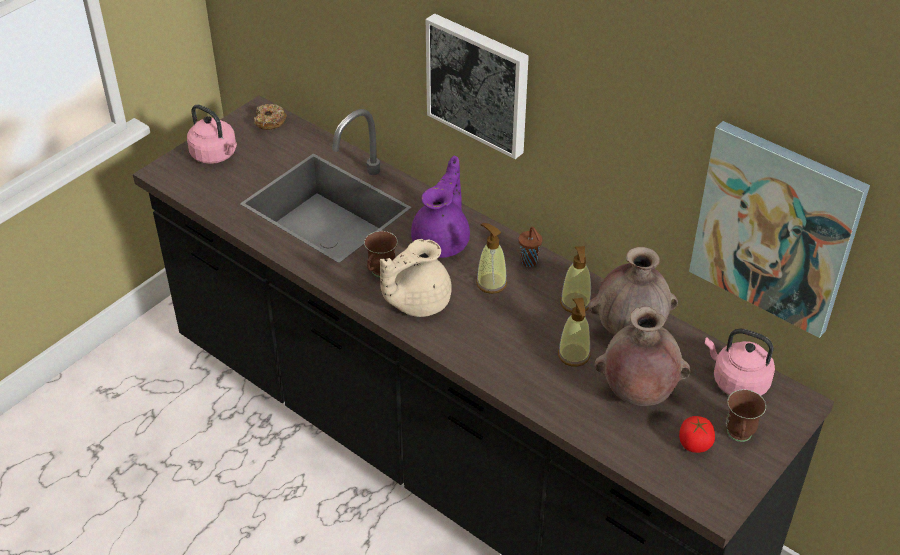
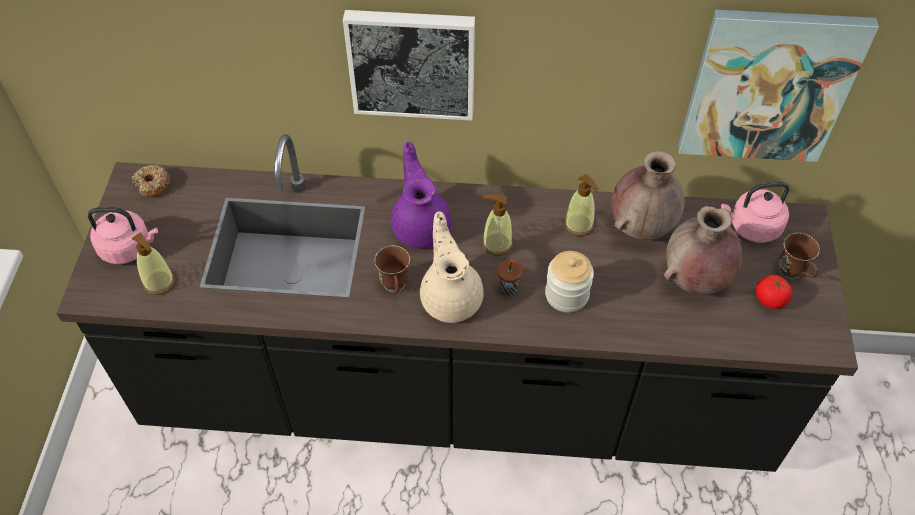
camera: 35 degrees left, 10 degrees up
(417, 302) = (451, 297): beige teapot -> beige teapot turned 150 degrees clockwise
(513, 347) = (566, 295): none -> jar
(529, 262) = (510, 207): brown cup -> brown cup (509, 289)
(574, 355) = (619, 274): soap dispenser -> soap dispenser (159, 283)

